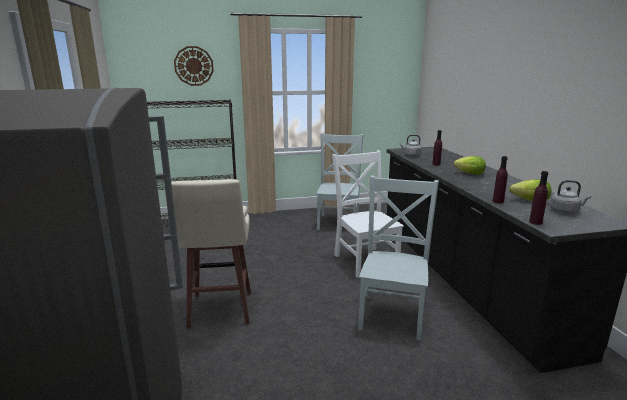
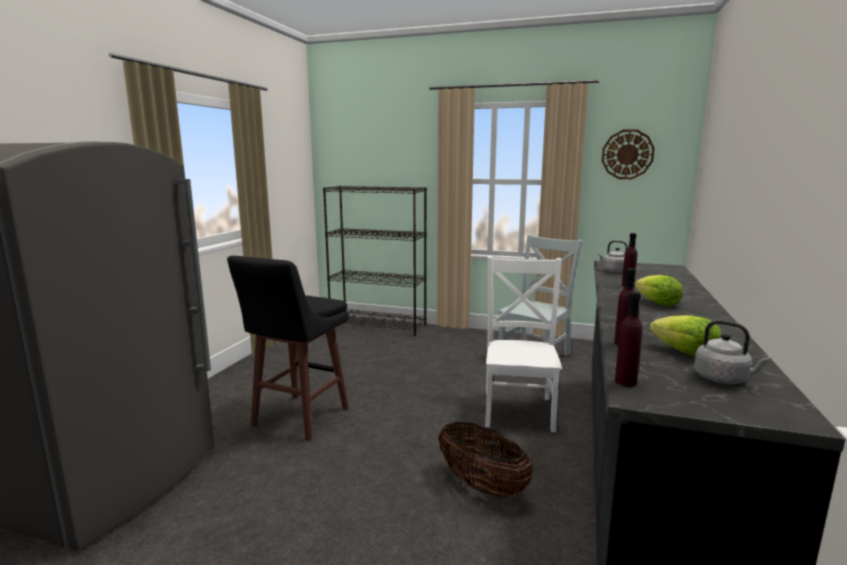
camera: 30 degrees right, 5 degrees down
(194, 66) = (391, 148): wall clock -> wall clock (627, 154)
(220, 310) = (298, 418): beige stool -> black stool
(393, 314) = (482, 485): grey chair -> basket

